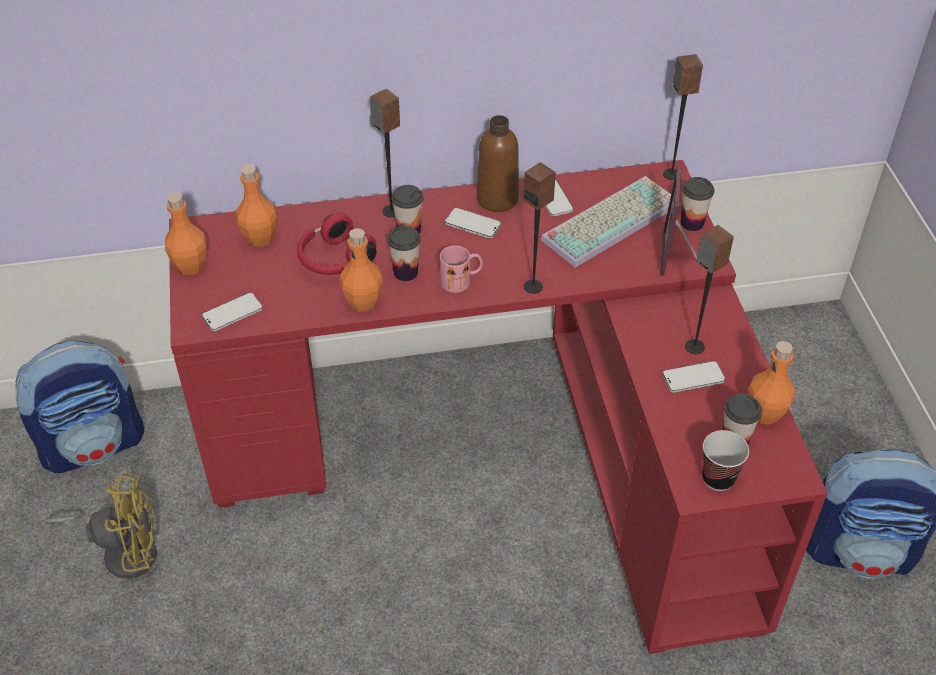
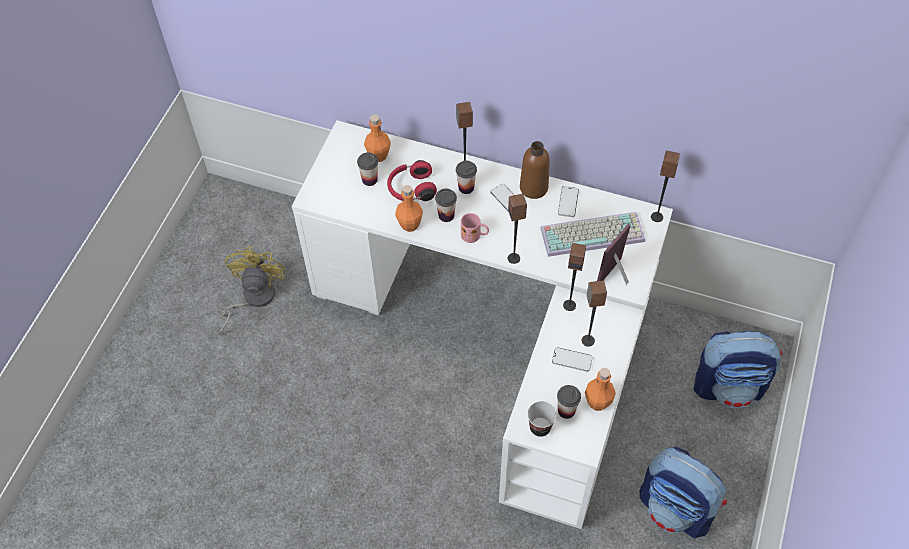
camera: 30 degrees right, 10 degrees up
(94, 444) = (270, 225): backpack -> backpack (729, 386)
(123, 551) = (253, 298): yellow fan -> yellow fan turned 105 degrees counterclockwise
(191, 266) = (330, 158): orange bottle -> none
(232, 313) = (335, 199): phone -> none
(506, 448) = (501, 337): red desk -> white desk
(639, 316) = (569, 305): none -> speaker
(692, 223) = (643, 258): cup -> cup (369, 179)

